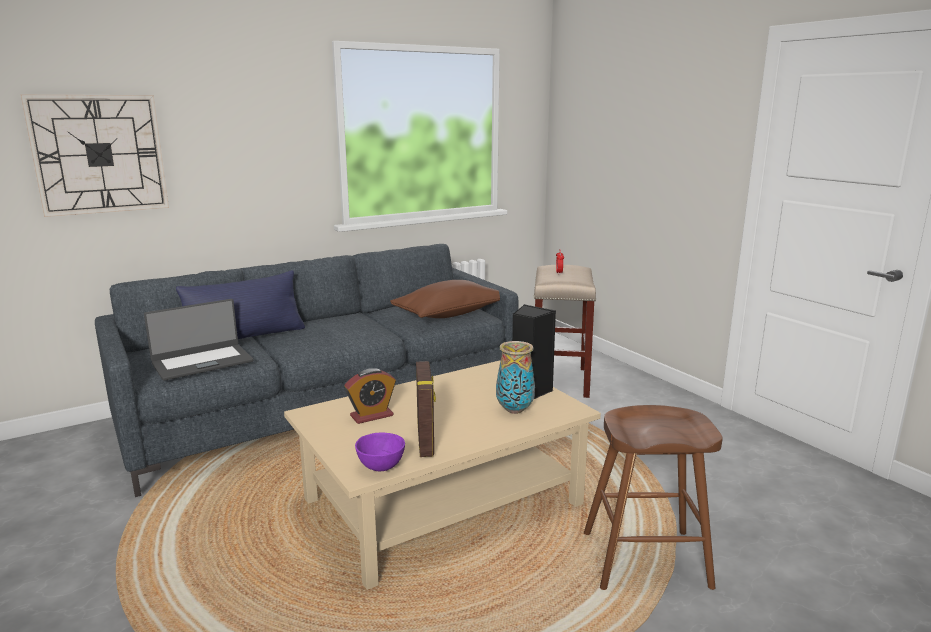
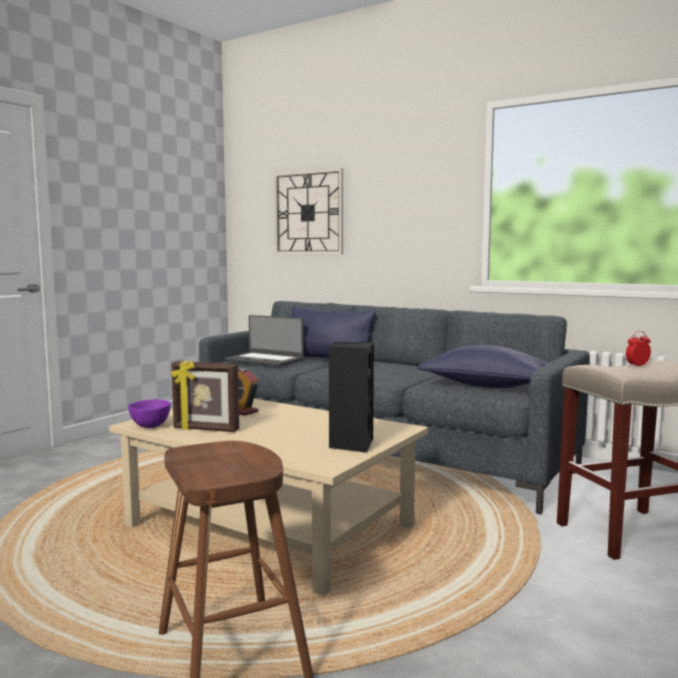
camera: 65 degrees right, 10 degrees down
(426, 440) = (205, 429): picture frame -> picture frame turned 45 degrees clockwise
(449, 314) = (486, 385): brown pillow -> blue pillow
(514, 410) = (297, 445): vase -> none

